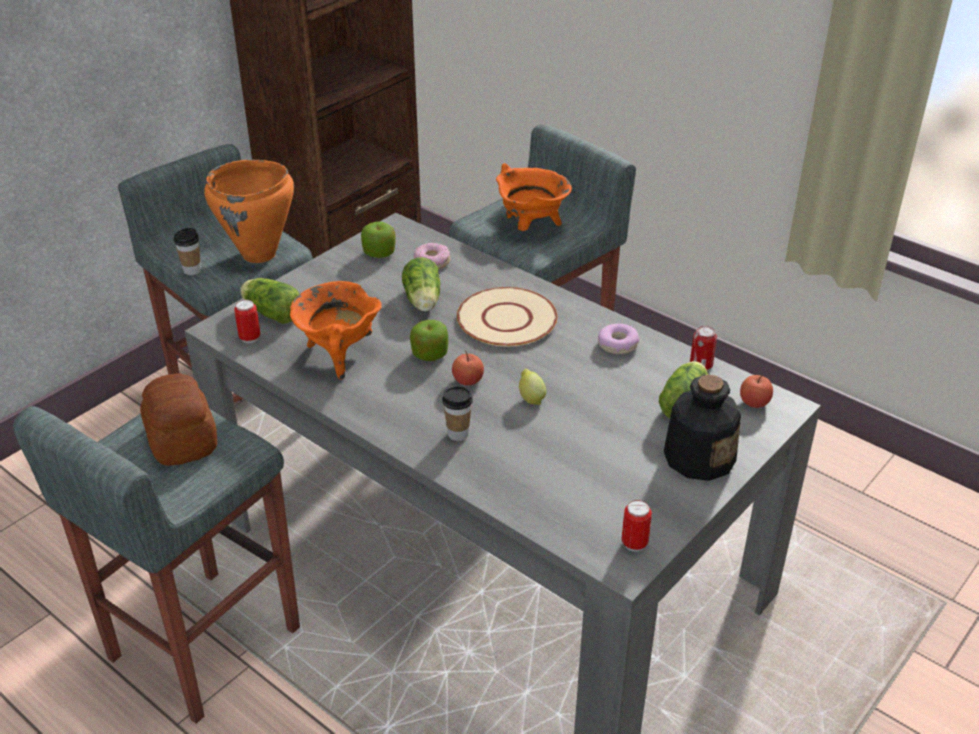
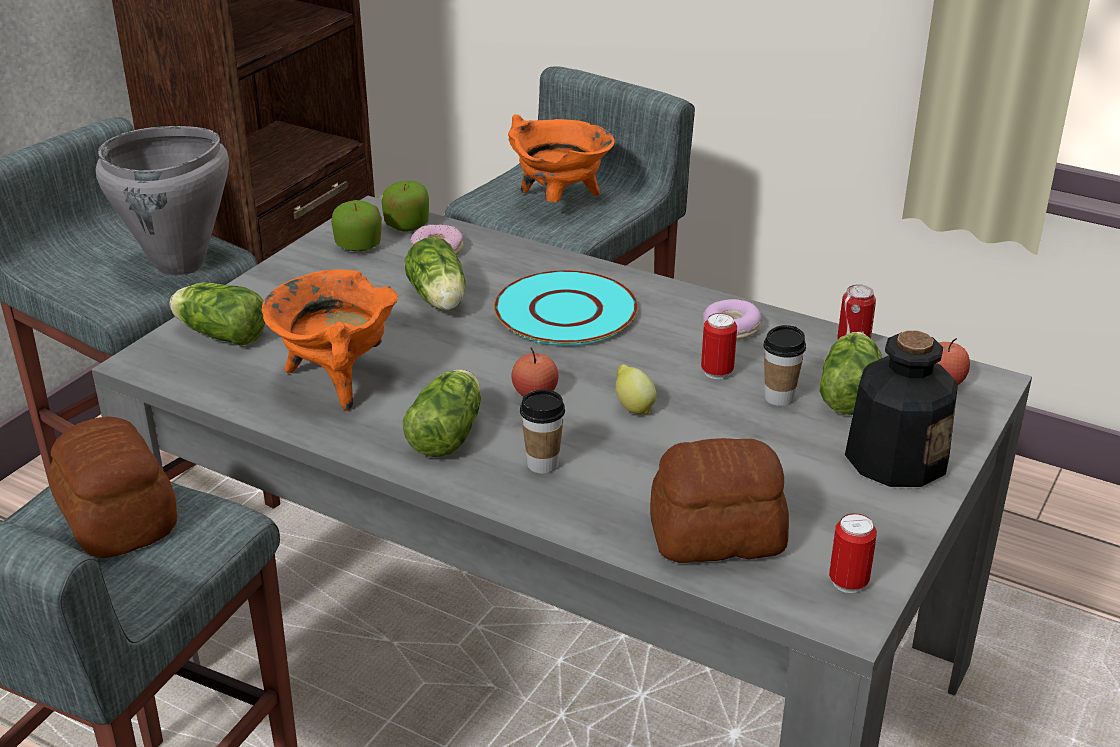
camera: 10 degrees left, 5 degrees down
(192, 270) = (83, 293): cup -> cup (779, 398)
(250, 338) = (195, 369): can -> can (717, 372)
(259, 254) = (180, 265): orange cooking pot -> grey cooking pot
(403, 403) = (449, 432): none -> lettuce
(429, 354) = (469, 365): apple -> apple (407, 225)
(506, 319) = (564, 311): beige plate -> turquoise plate
(556, 498) = (714, 534): none -> bread

